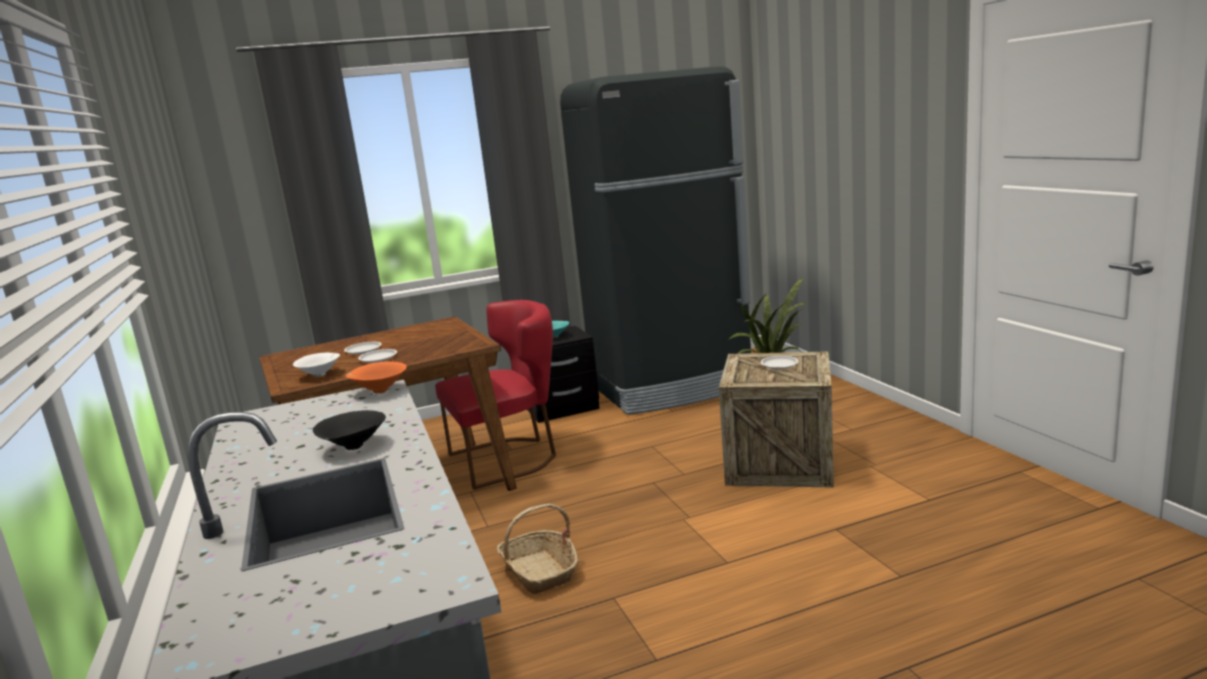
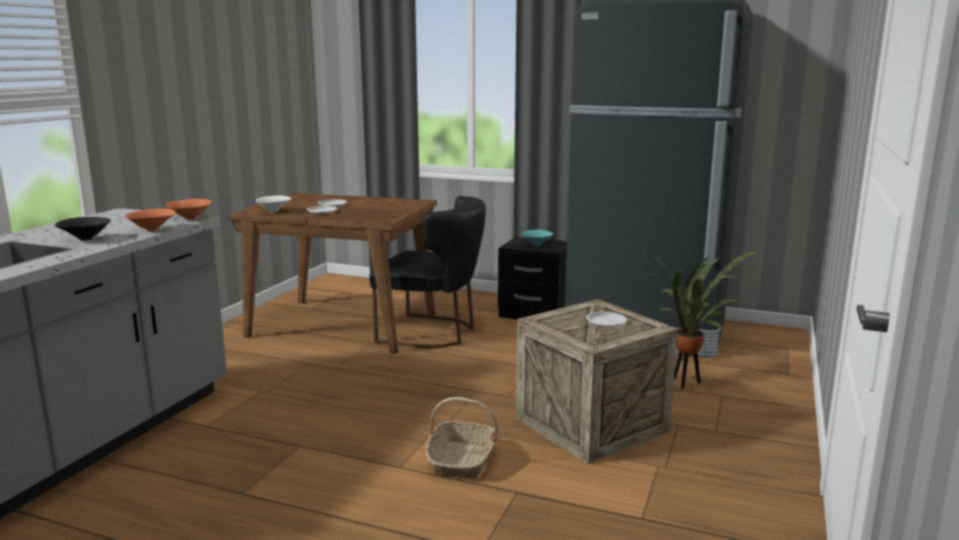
camera: 40 degrees right, 0 degrees up
(393, 412) = (153, 230): none -> orange bowl
(510, 458) = (433, 332): red chair -> black chair
(539, 572) = (301, 408): basket -> basket (462, 461)

